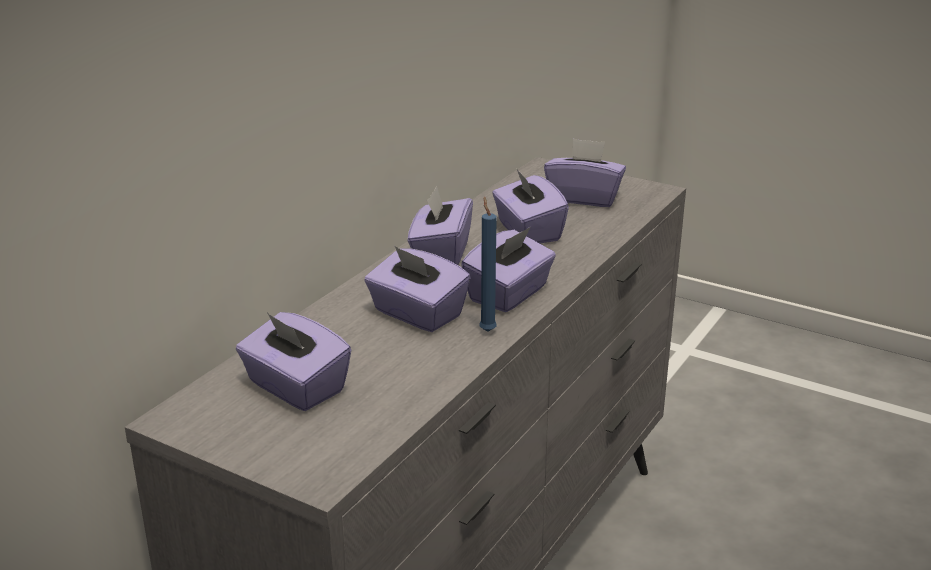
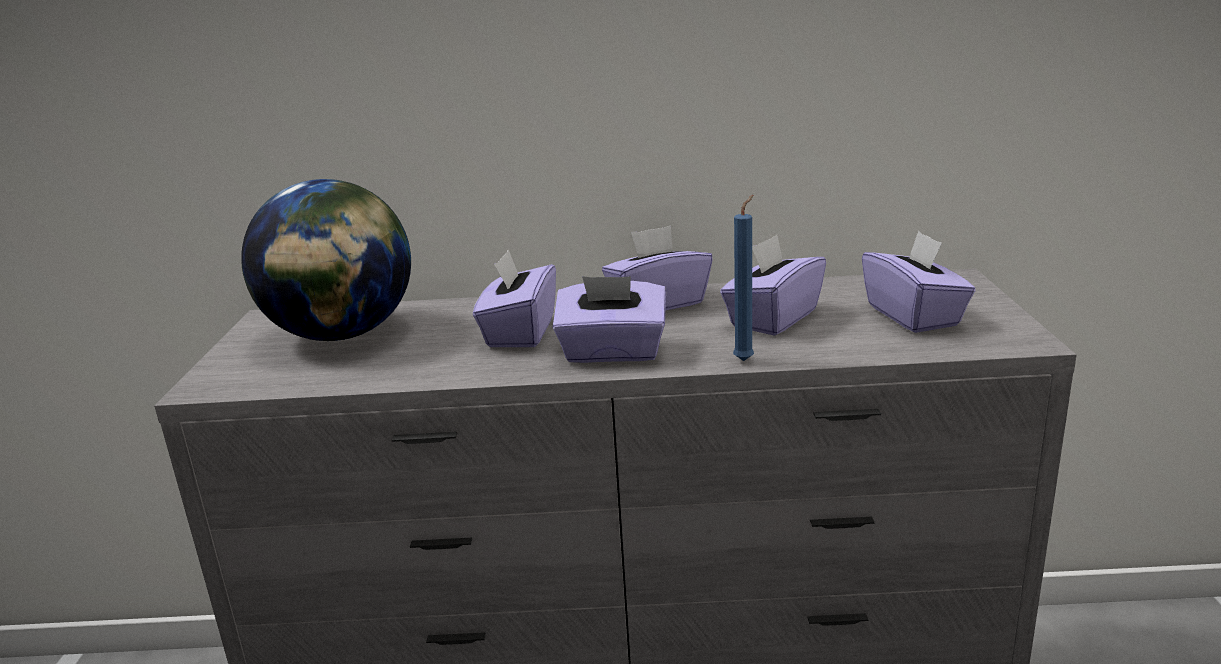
camera: 60 degrees right, 5 degrees down
(295, 388) = (342, 335): purple tissue box -> globe
(487, 330) = (522, 366): blue candle -> blue candle (745, 359)

